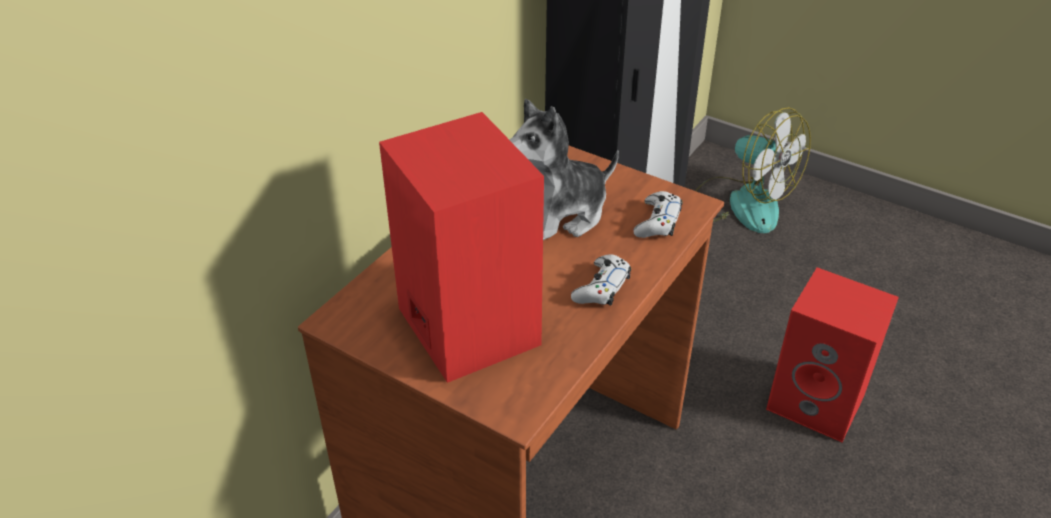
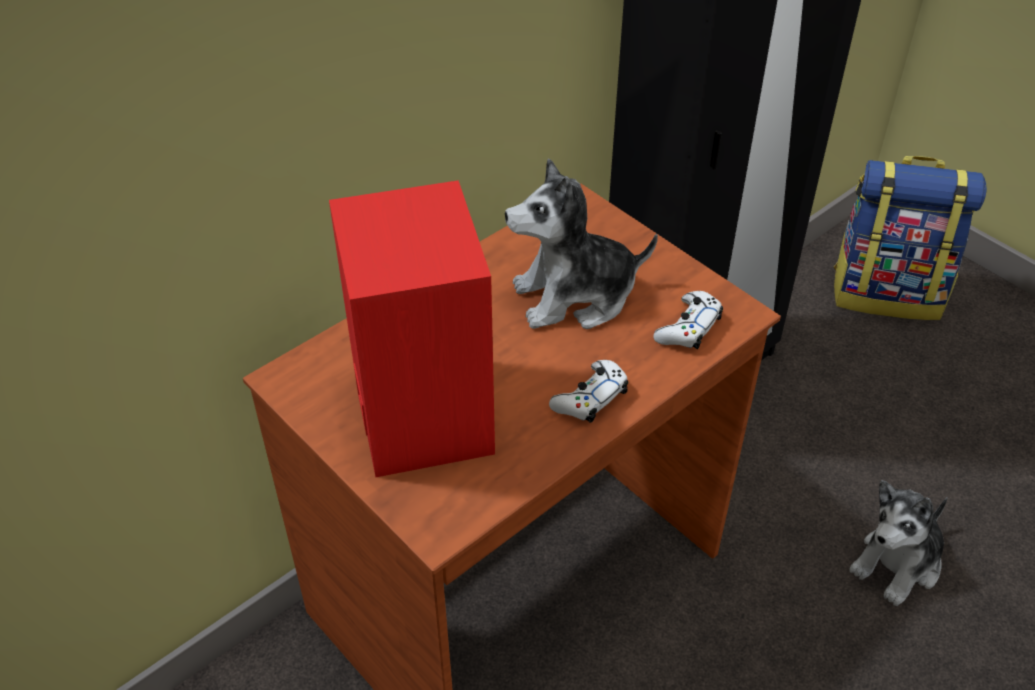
camera: 15 degrees right, 5 degrees up
(741, 203) = (887, 293): fan -> backpack
(818, 402) = (898, 563): red speaker -> plush toy

